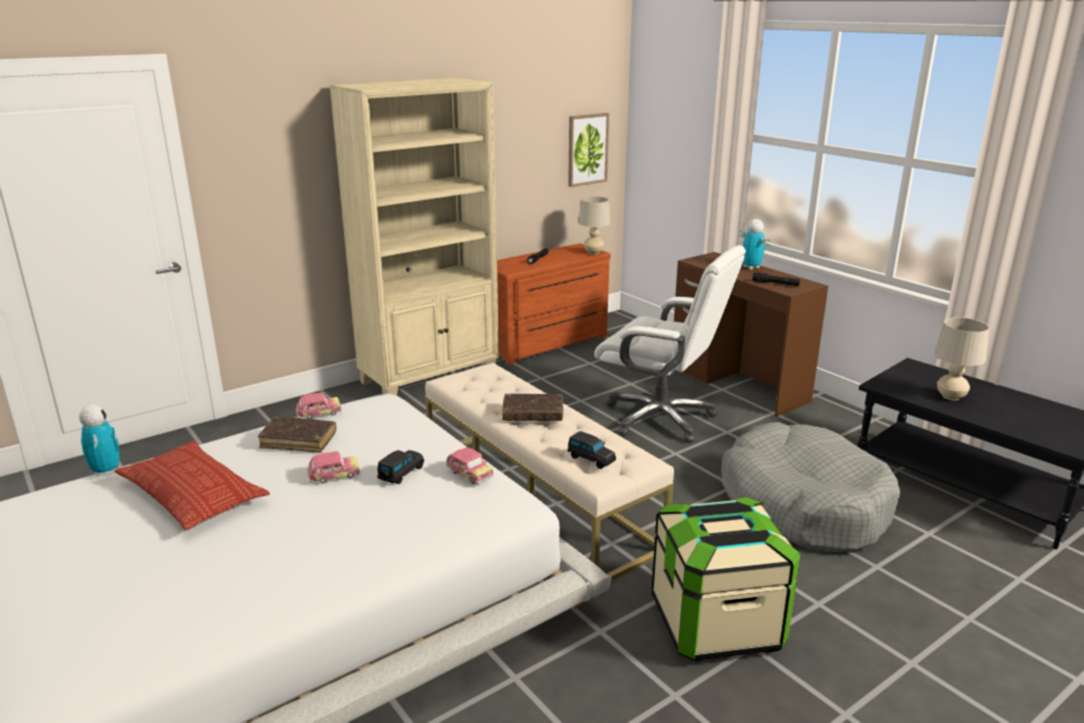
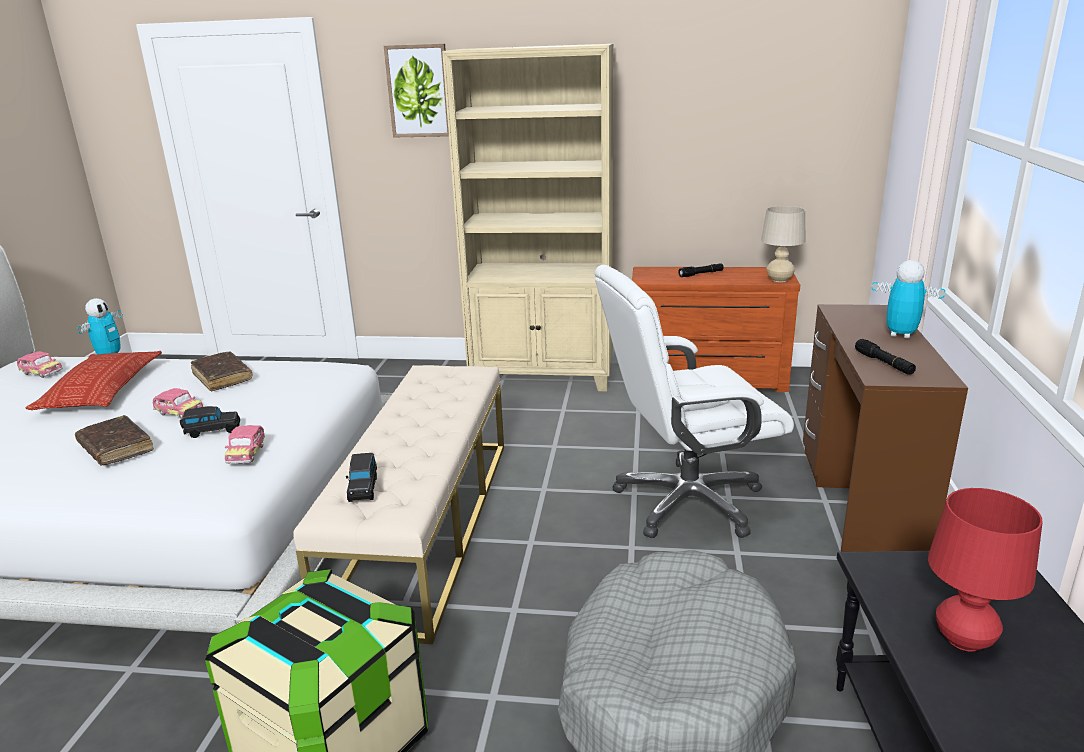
camera: 45 degrees right, 0 degrees up
(319, 414) = (279, 362): toy car -> toy car (41, 373)
(533, 414) = (415, 425): brown book -> brown book (116, 448)
(587, 149) = (815, 145): picture -> picture (419, 91)
(661, 418) = (687, 502): white office chair -> white office chair turned 90 degrees clockwise
(751, 267) = (900, 335): toy robot -> toy robot turned 75 degrees counterclockwise
(950, 397) = (963, 640): beige table lamp -> red table lamp

